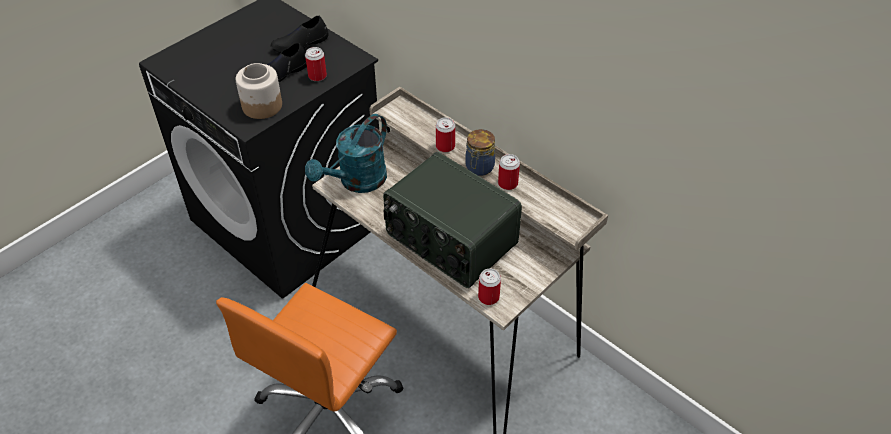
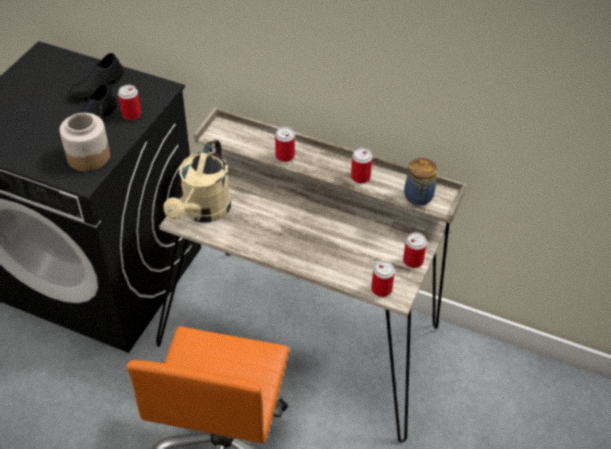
camera: 20 degrees left, 0 degrees up
(357, 182) = (203, 212): turquoise watering can -> beige watering can
(450, 240) = (320, 245): radio -> none
(479, 168) = (326, 169): jar -> jar (418, 197)
(532, 278) = (413, 261): none -> can

